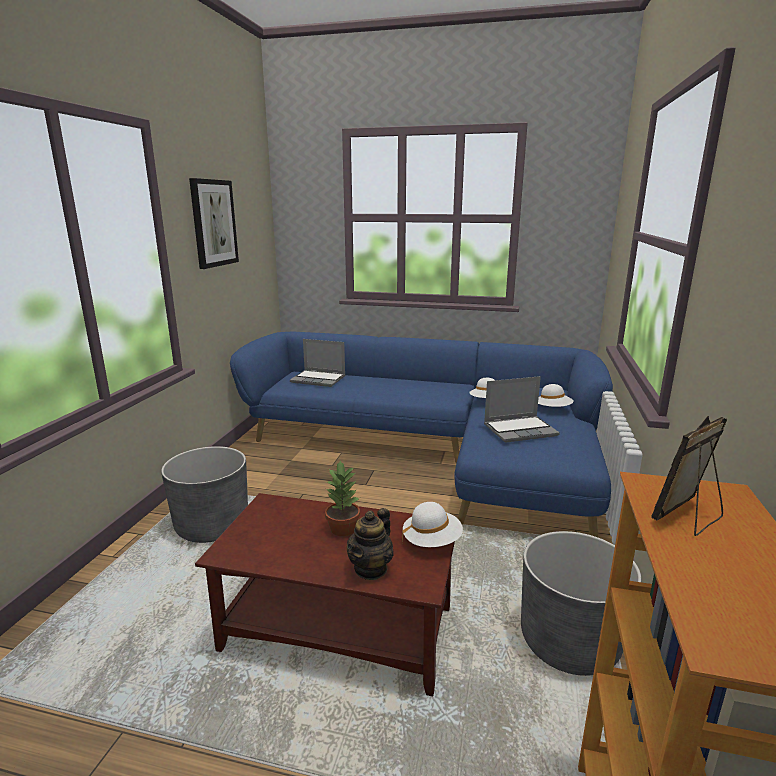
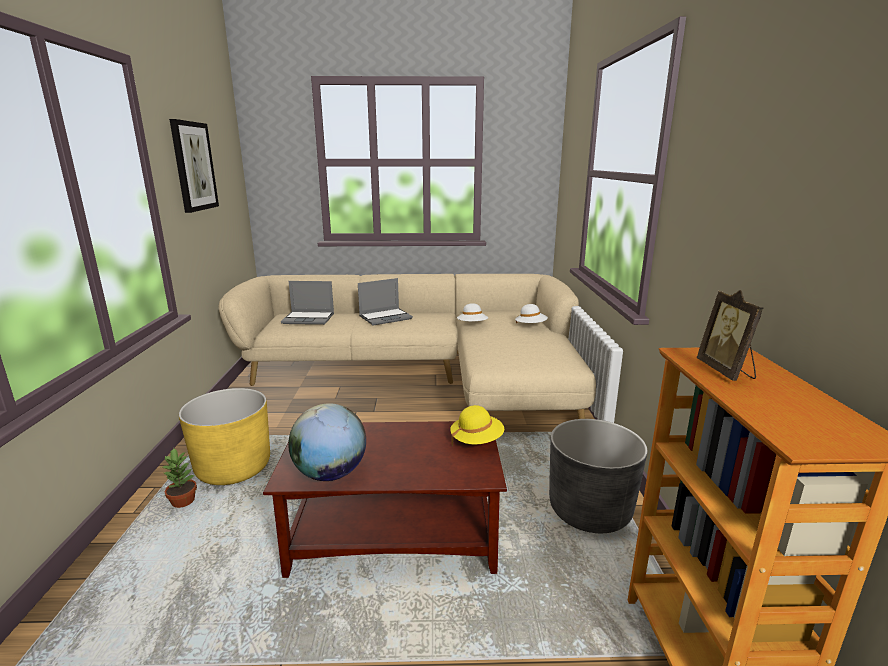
camera: 15 degrees left, 0 degrees up
(212, 526) = (233, 468): grey planter -> yellow planter
(265, 554) = (330, 474): none -> globe
(343, 528) = (394, 442): potted plant -> potted plant (184, 501)
(371, 569) = (434, 470): teapot -> none
(432, 541) = (476, 440): white hat -> yellow hat
(434, 451) = (426, 375): blue sofa -> beige sofa
(520, 430) = (512, 344): laptop -> laptop (386, 317)
(688, 518) = (726, 371): picture frame -> picture frame turned 45 degrees counterclockwise

